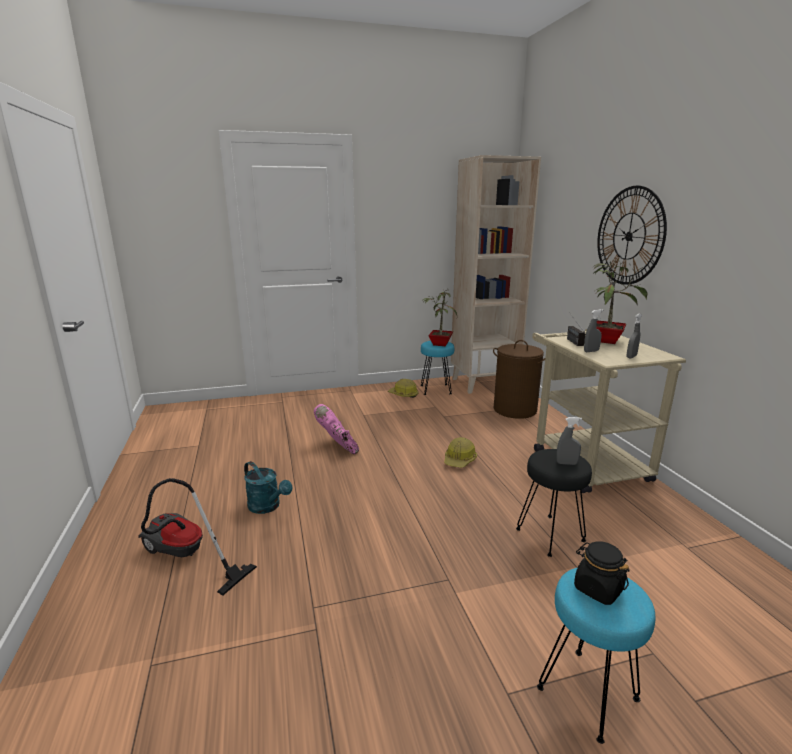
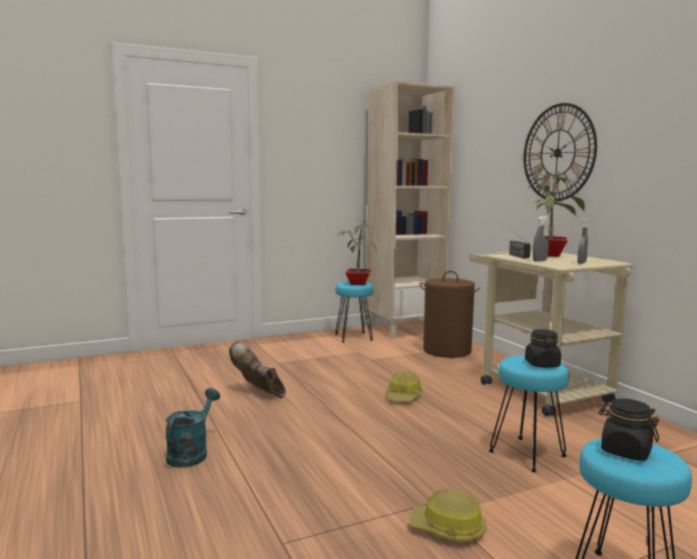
camera: 10 degrees left, 10 degrees down
(184, 557) = (98, 510): vacuum cleaner -> none
(268, 507) = (191, 453): turquoise watering can -> turquoise watering can turned 105 degrees counterclockwise
(338, 446) = (258, 392): pink boot -> brown boot
(403, 394) = (318, 343): hard hat -> hard hat (448, 529)
(550, 536) = (527, 454): black stool -> turquoise stool
(567, 463) = (541, 364): grey spray bottle -> black jar

